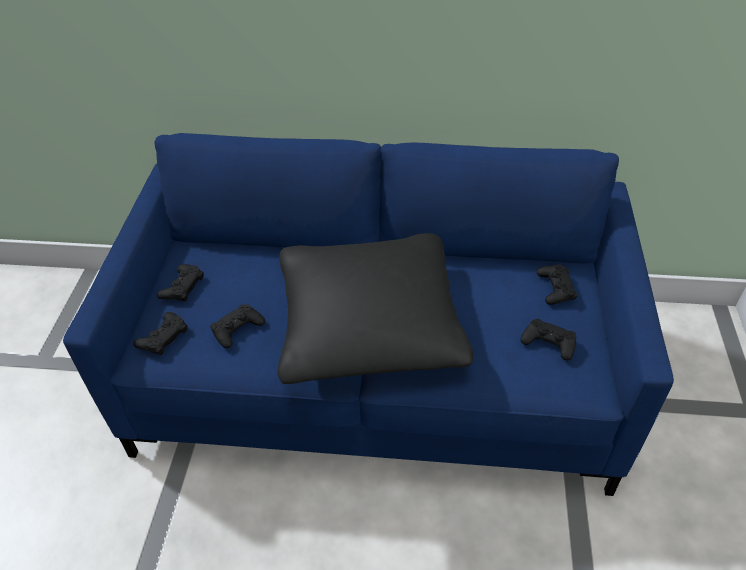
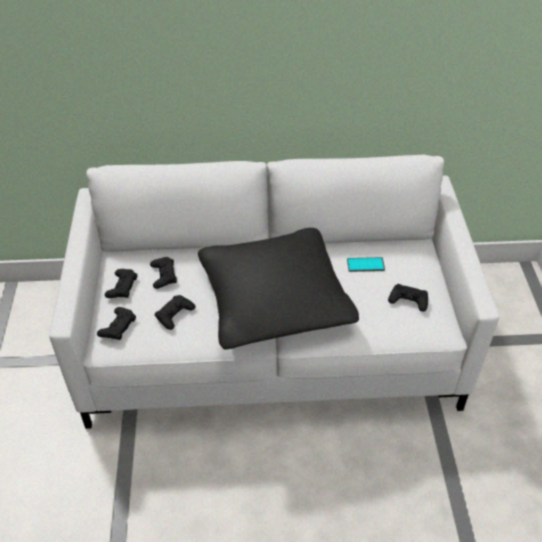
camera: 10 degrees left, 0 degrees up
(376, 377) = (271, 344): blue sofa -> white sofa
(498, 289) = (365, 265): none -> phone
(555, 288) = (407, 260): black game controller -> black game controller (163, 275)

